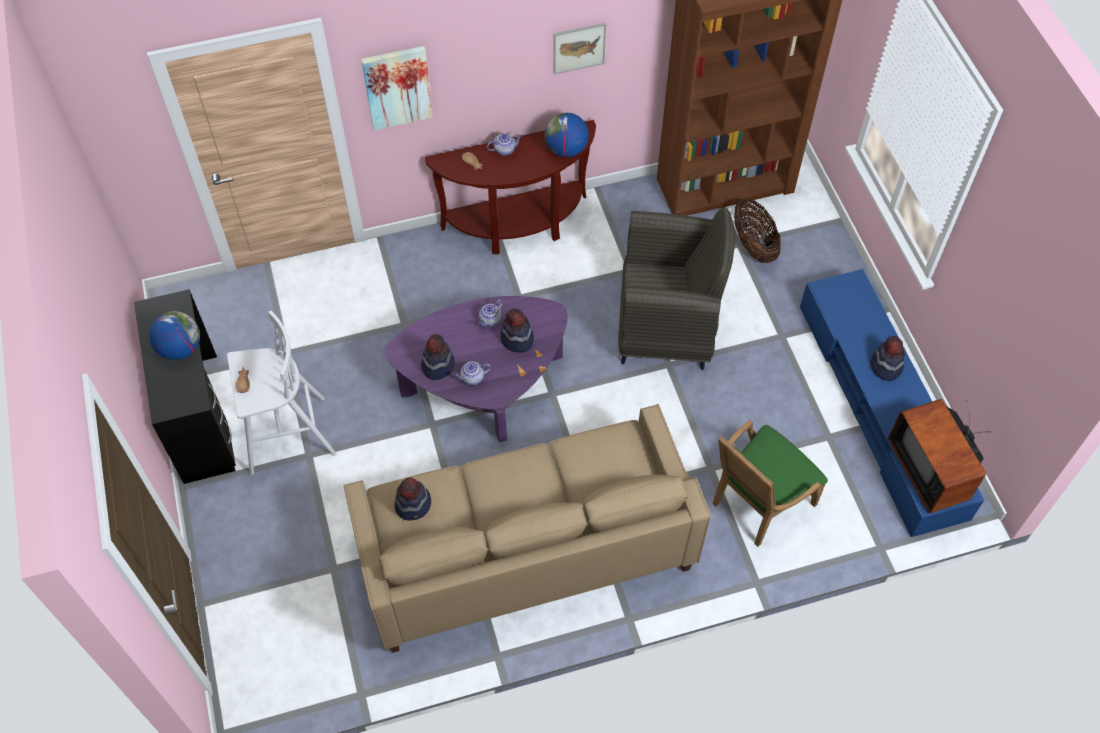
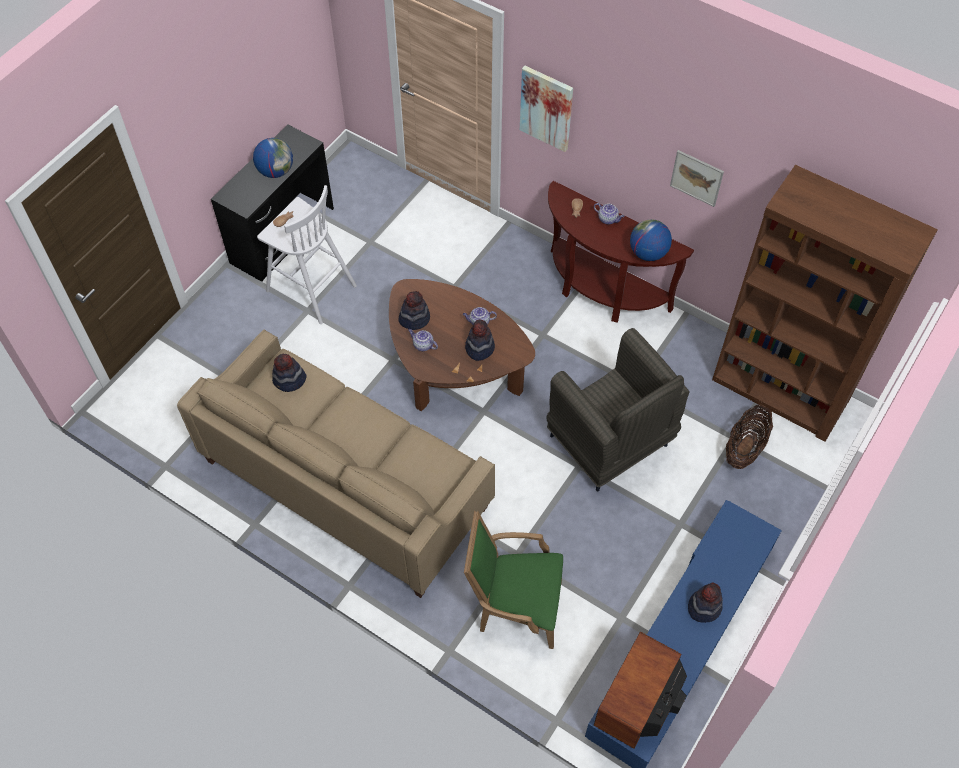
camera: 50 degrees right, 0 degrees up
(484, 382) = (454, 365): purple coffee table -> brown coffee table

